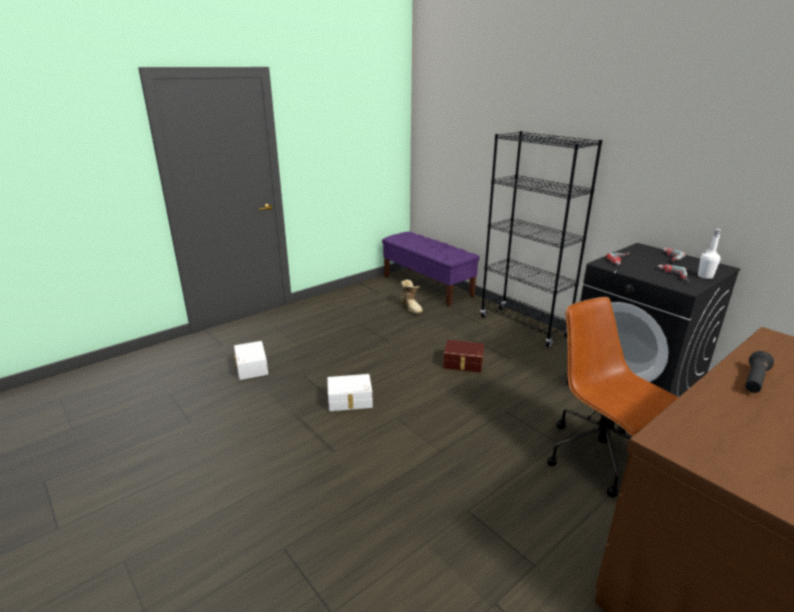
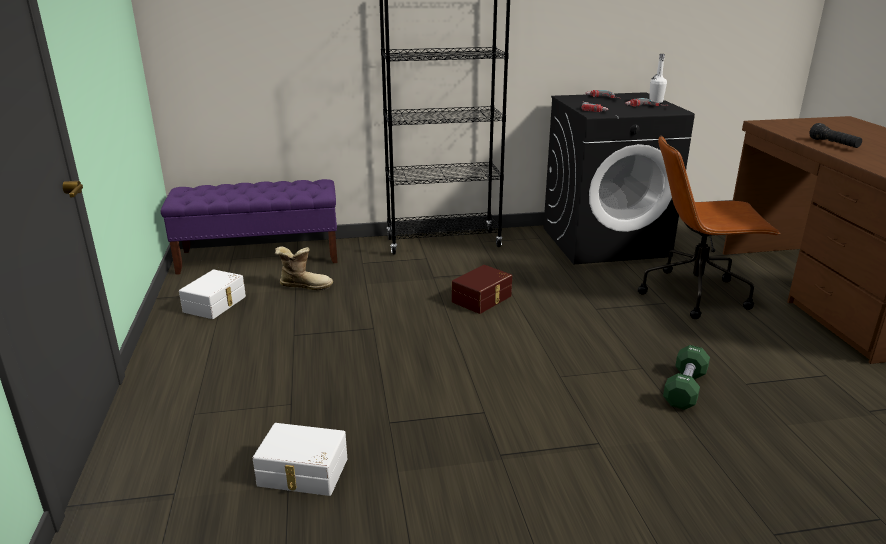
camera: 60 degrees left, 0 degrees up
(350, 401) = (494, 399): white storage box -> white storage box (216, 304)
(431, 477) = (684, 388): none -> green dumbbell

